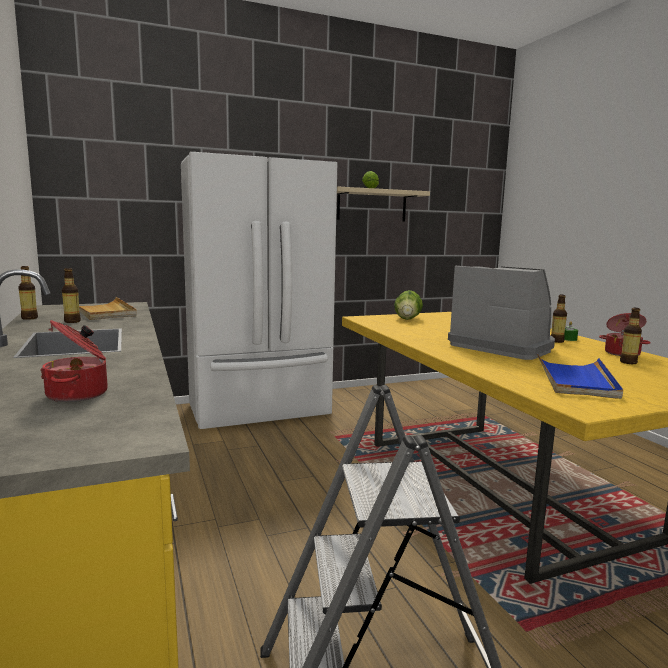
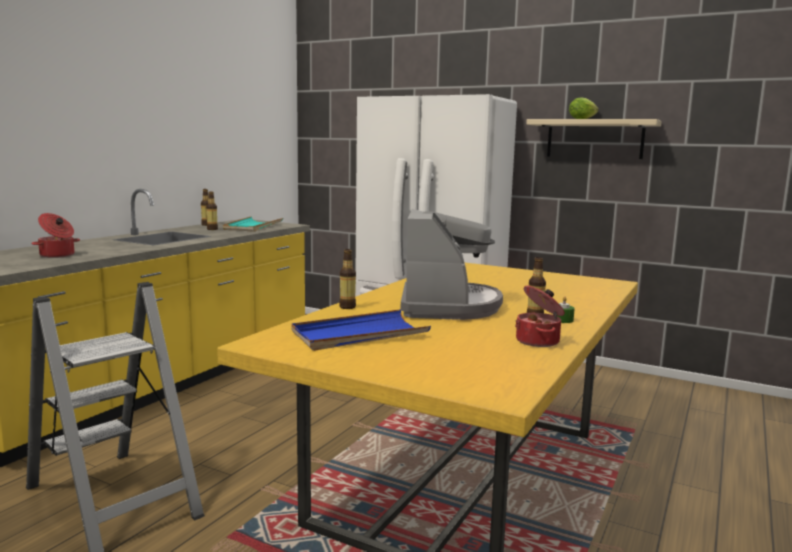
camera: 50 degrees right, 0 degrees up
(103, 312) = (253, 227): beige tray -> turquoise tray
(407, 319) = (496, 273): lettuce -> none
(628, 362) = (491, 345): bottle -> bottle (347, 307)

